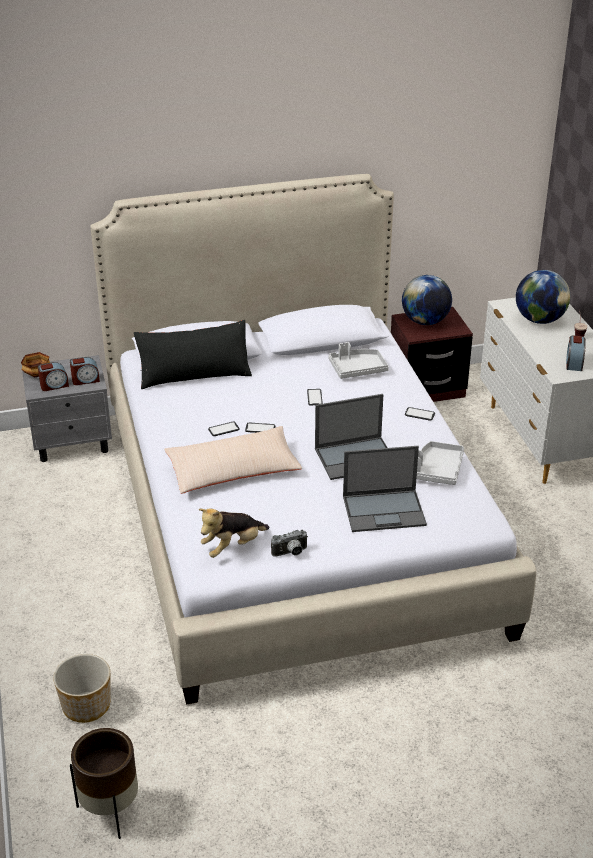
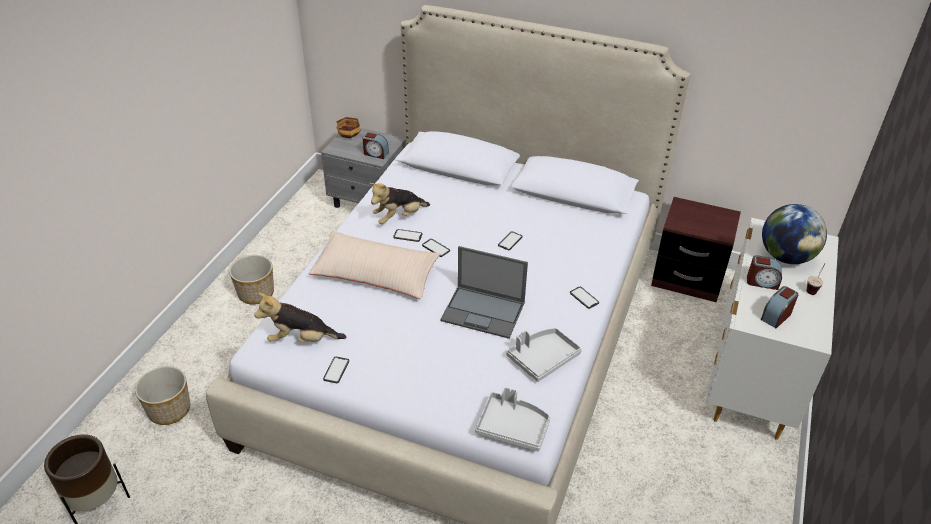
camera: 35 degrees right, 5 degrees up
(52, 572) = (255, 293): none -> planter
(54, 385) = (350, 149): alarm clock -> alarm clock (762, 282)
(194, 375) = (437, 181): black pillow -> none
(196, 418) = (399, 217): none -> plush toy
(291, 553) = (336, 370): camera -> phone
(357, 369) = (573, 232): grey tray -> grey tray (513, 427)
(385, 510) = (453, 373): laptop -> none
(425, 321) = (698, 215): globe -> none

